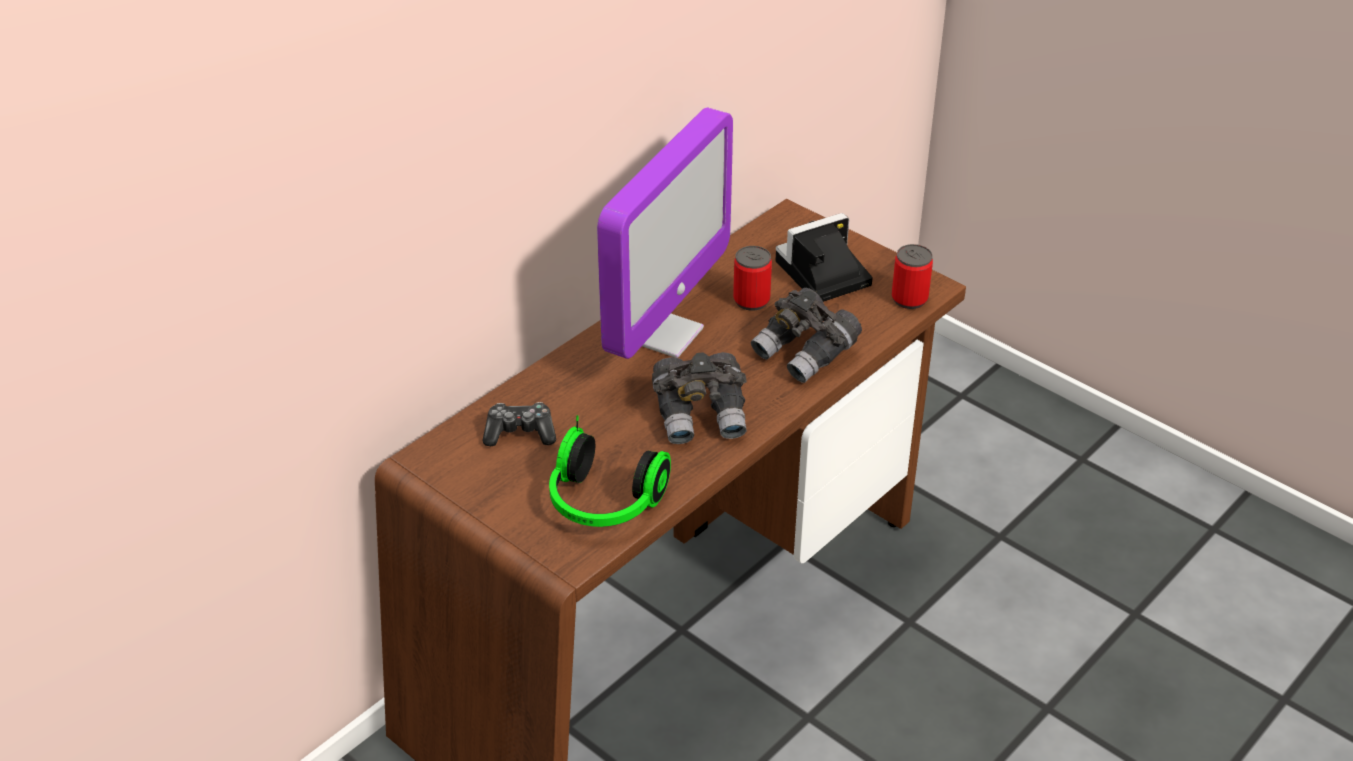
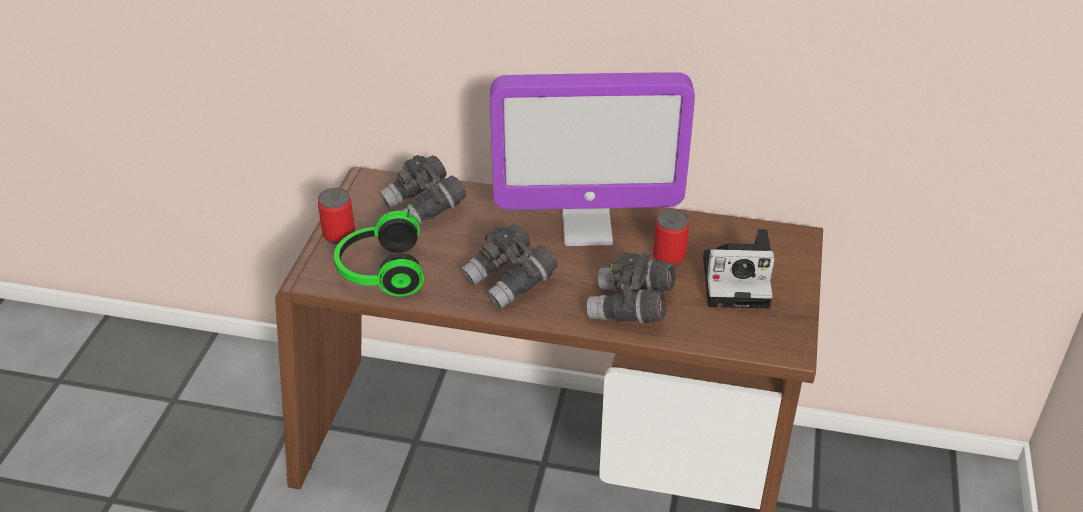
camera: 60 degrees right, 0 degrees up
(520, 433) = (424, 208): game controller -> grey binoculars
(820, 275) = (739, 281): camera -> camera turned 150 degrees clockwise
(909, 299) = (759, 342): can -> can (339, 235)

